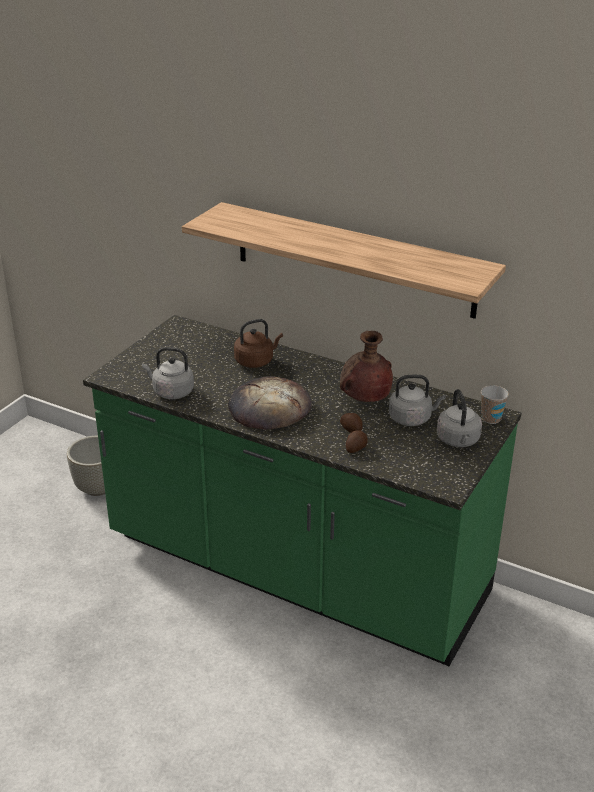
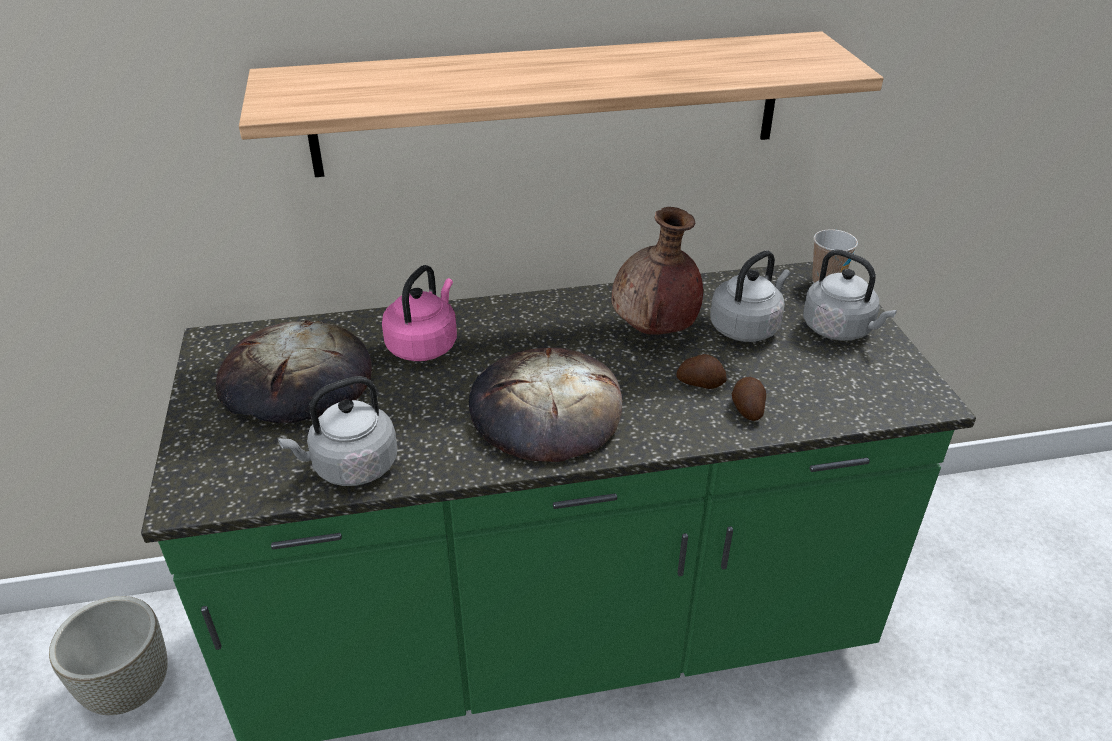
camera: 40 degrees left, 5 degrees up
(189, 353) = (296, 381): none -> bread
(256, 361) = (424, 345): brown kettle -> pink kettle

